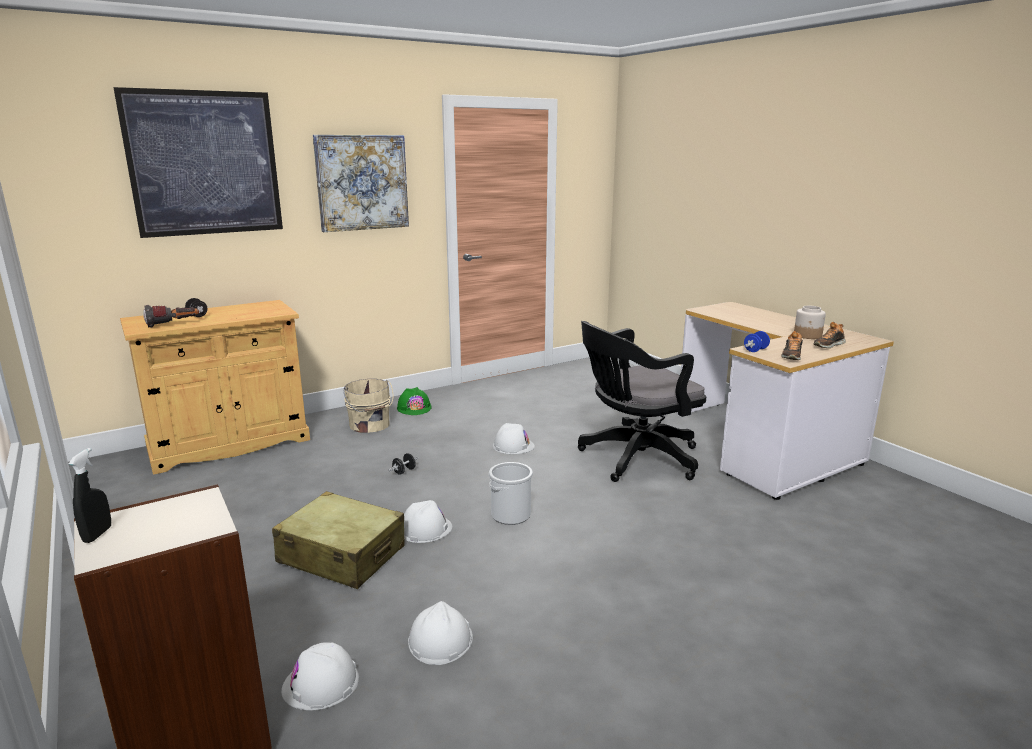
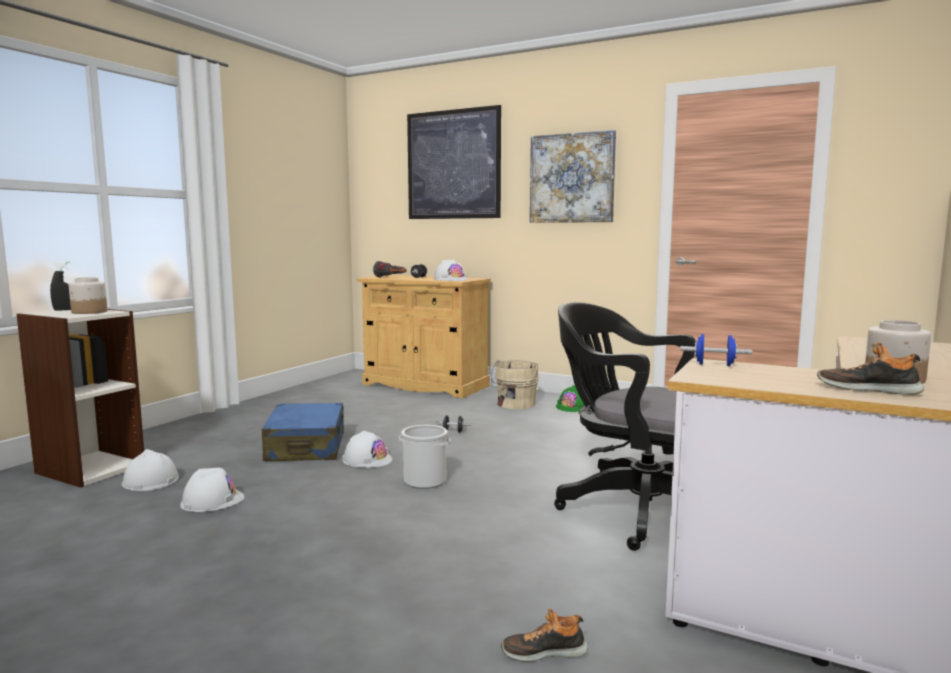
camera: 60 degrees right, 10 degrees down
(177, 514) = (89, 312): none -> jar
(342, 555) = (306, 447): beige suitcase -> blue suitcase
(513, 446) = (564, 453): white hard hat -> white hard hat (450, 279)
(791, 356) = (734, 377): shoe -> shoe (544, 651)

